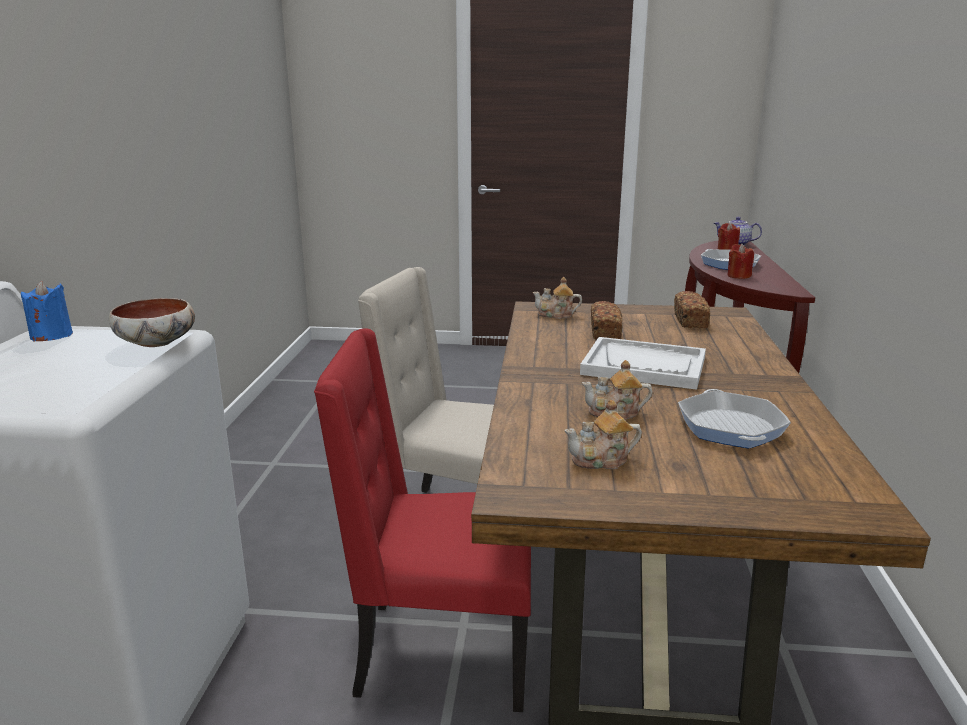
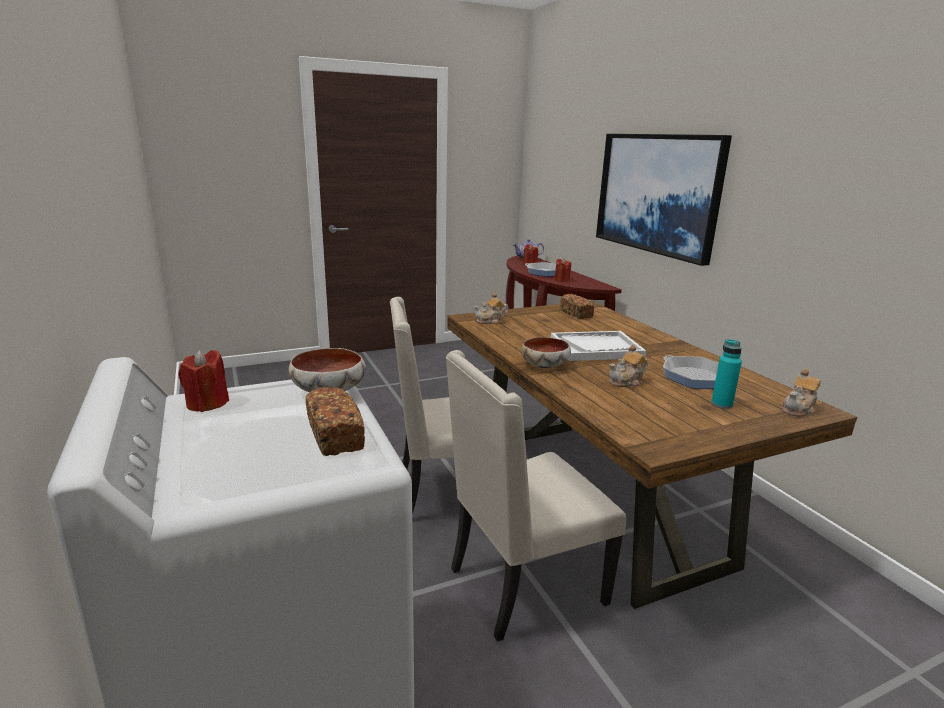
camera: 30 degrees left, 0 degrees up
(51, 336) = (207, 403): blue candle -> red candle
(440, 652) = (523, 586): red chair -> beige chair
(538, 374) = (545, 365): none -> bowl
(602, 460) = (666, 414): teapot -> teapot (798, 409)
(605, 333) = (540, 329): bread -> bread (335, 436)
(709, 467) = (721, 404): none -> turquoise bottle
(866, 149) = (657, 193): none -> picture

